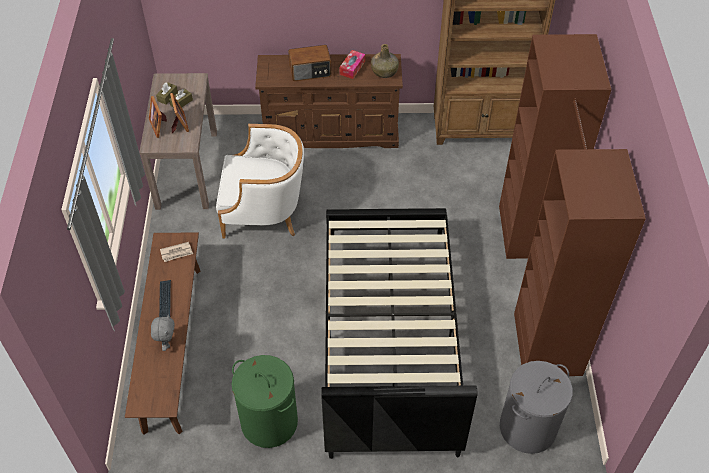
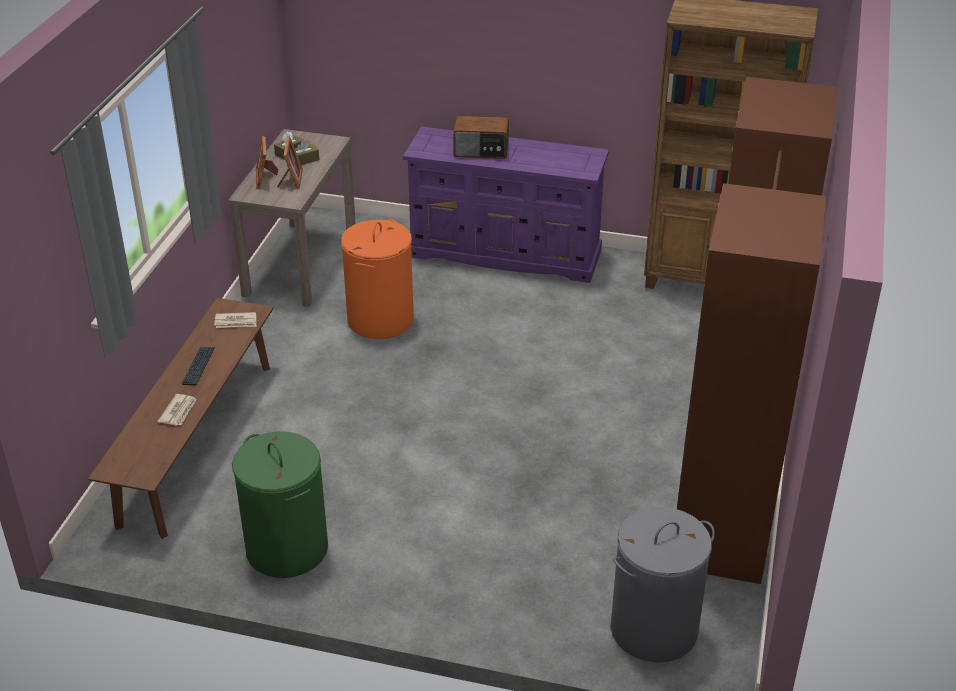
camera: 15 degrees right, 15 degrees down
(167, 343) = (178, 411): grey plush toy -> newspaper
(264, 210) = (380, 320): white armchair -> orange laundry basket
(331, 132) = (506, 253): brown dresser -> purple dresser
(352, 68) = (538, 154): tissue box -> none
(384, 71) = (579, 163): green bottle -> none
(389, 338) = (492, 487): black bed -> none

